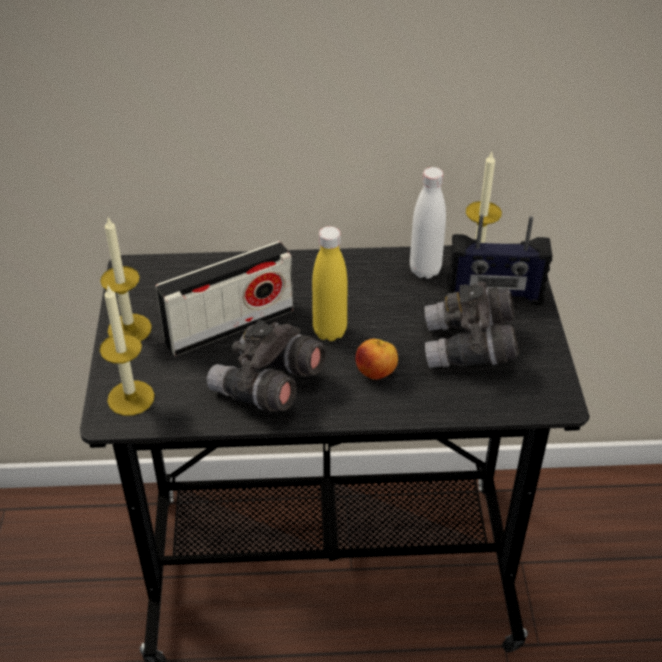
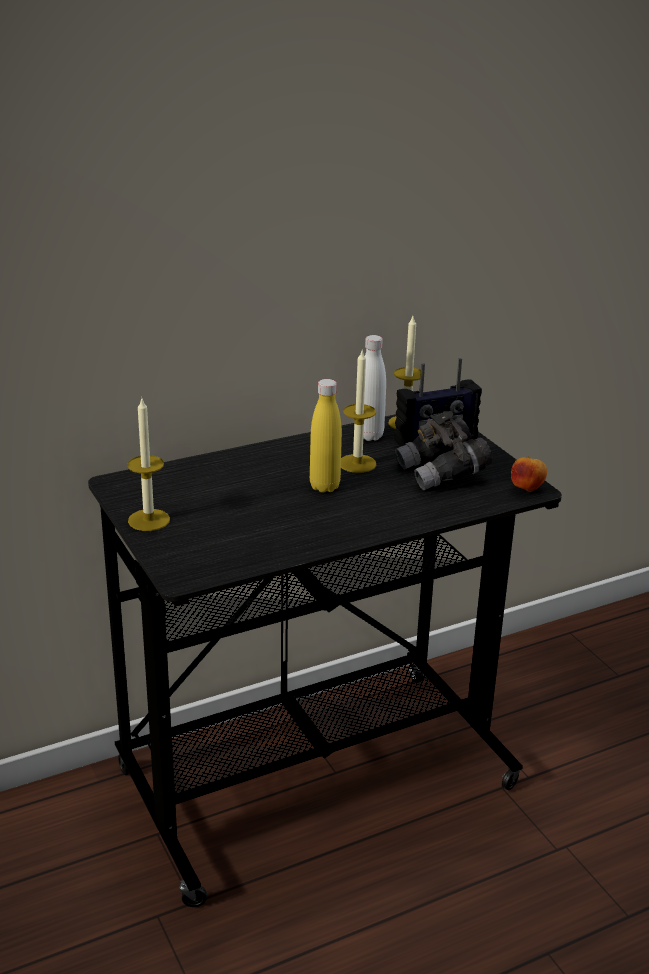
camera: 25 degrees left, 15 degrees down
(131, 398) = (190, 562): candle -> candle (357, 463)
(229, 326) = (237, 500): radio -> none
(267, 387) = (303, 529): grey binoculars -> none
(376, 373) = (384, 503): apple -> apple (526, 489)

